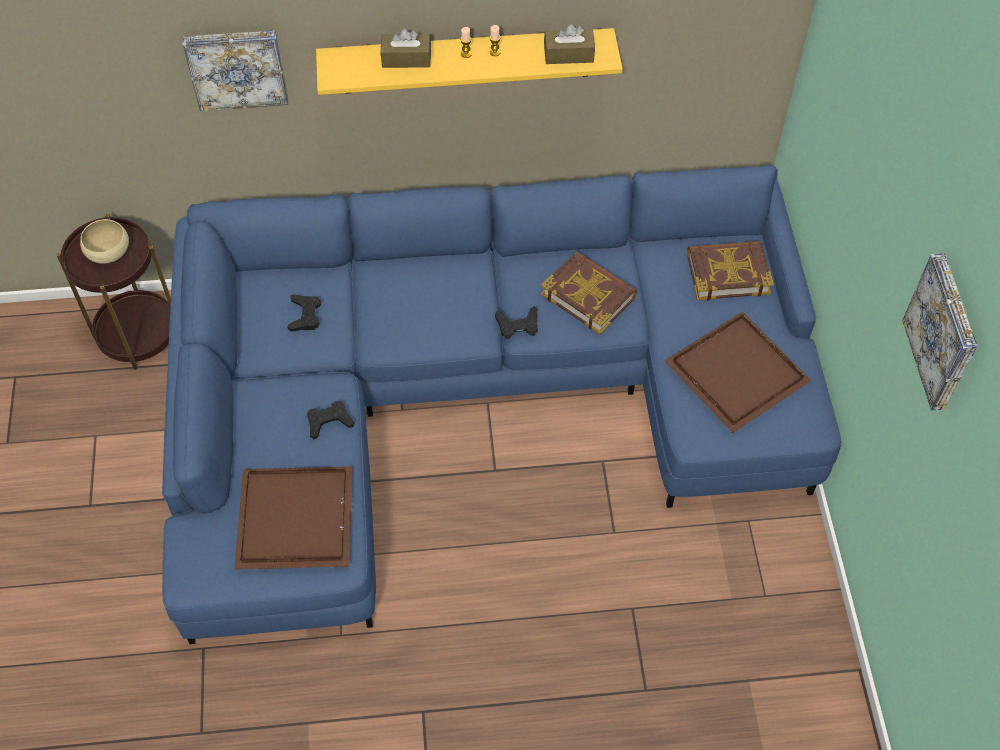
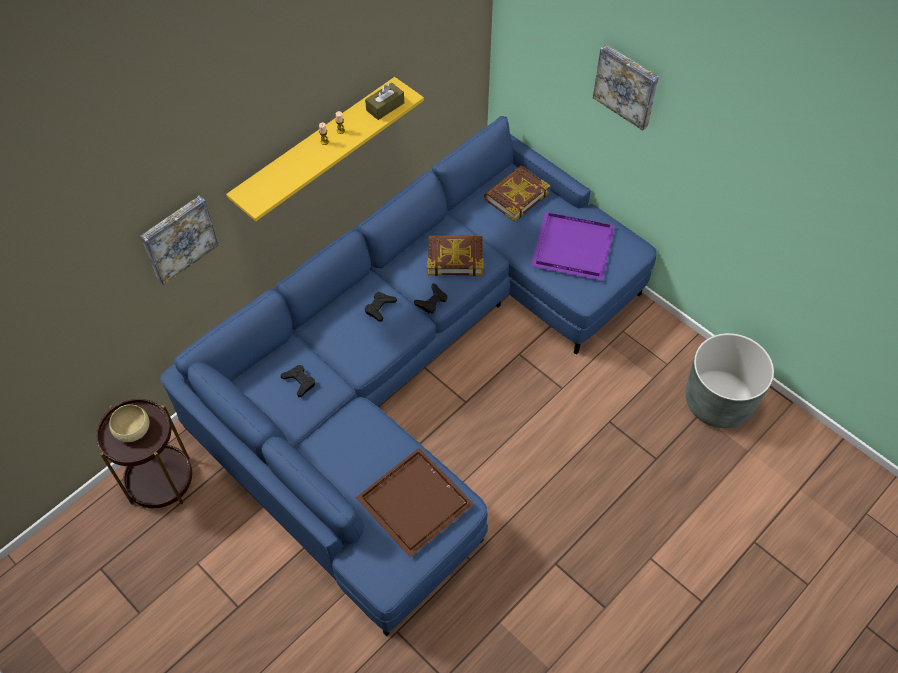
camera: 40 degrees left, 0 degrees up
(329, 422) = (377, 433): black game controller -> black game controller (380, 308)
(406, 58) = (291, 166): brown tissue box -> none
(734, 373) = (571, 248): brown tray -> purple tray
(786, 683) = (718, 401): none -> grey planter
(944, 332) = (747, 131): picture -> picture (627, 85)

